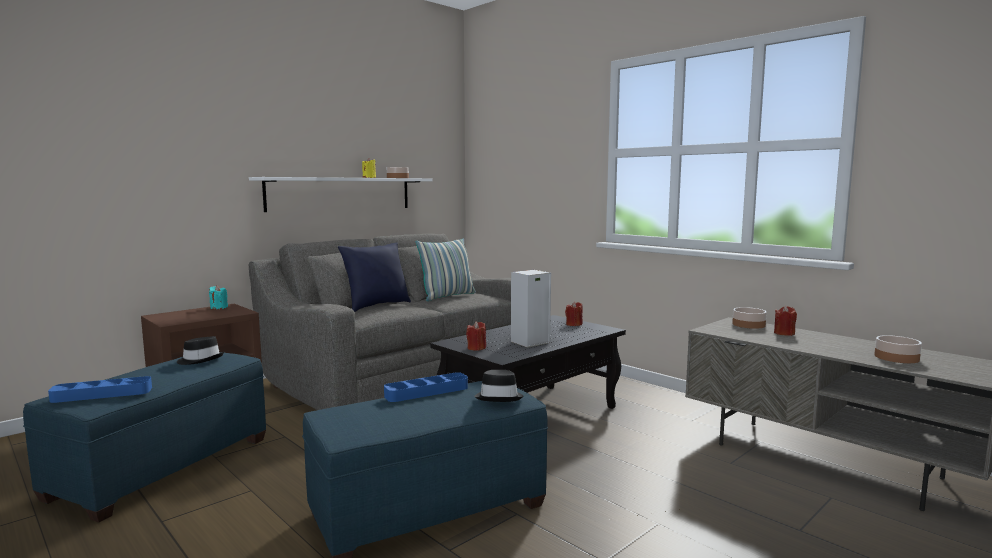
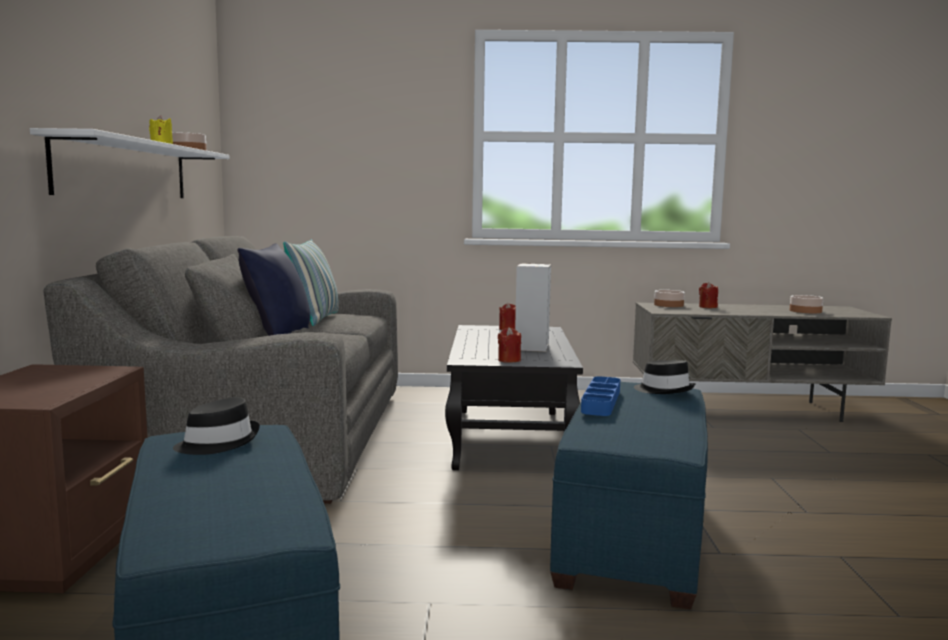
camera: 45 degrees left, 0 degrees up
(102, 394) = (246, 514): blue tray -> none
(218, 307) = (35, 372): turquoise candle -> none

